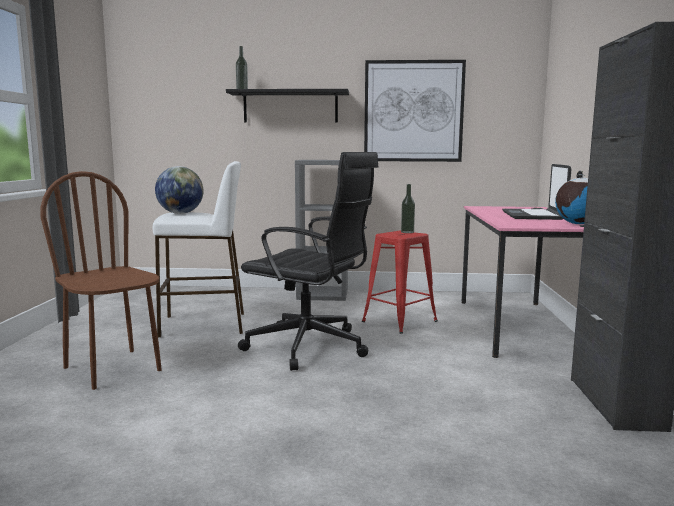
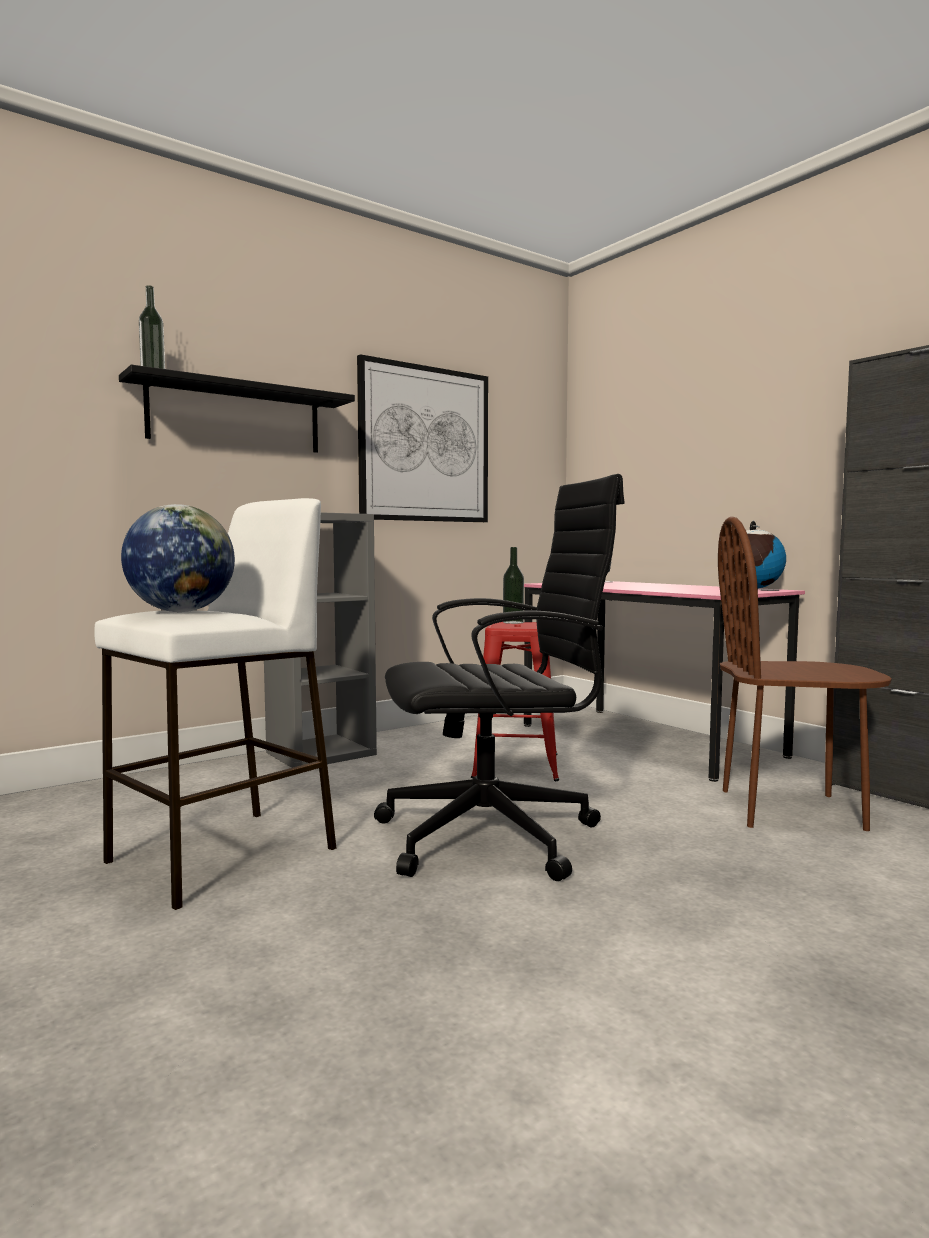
camera: 40 degrees left, 5 degrees down
(113, 369) = (226, 1016): brown chair -> brown chair (790, 810)
(533, 215) = (660, 586): laptop -> none

